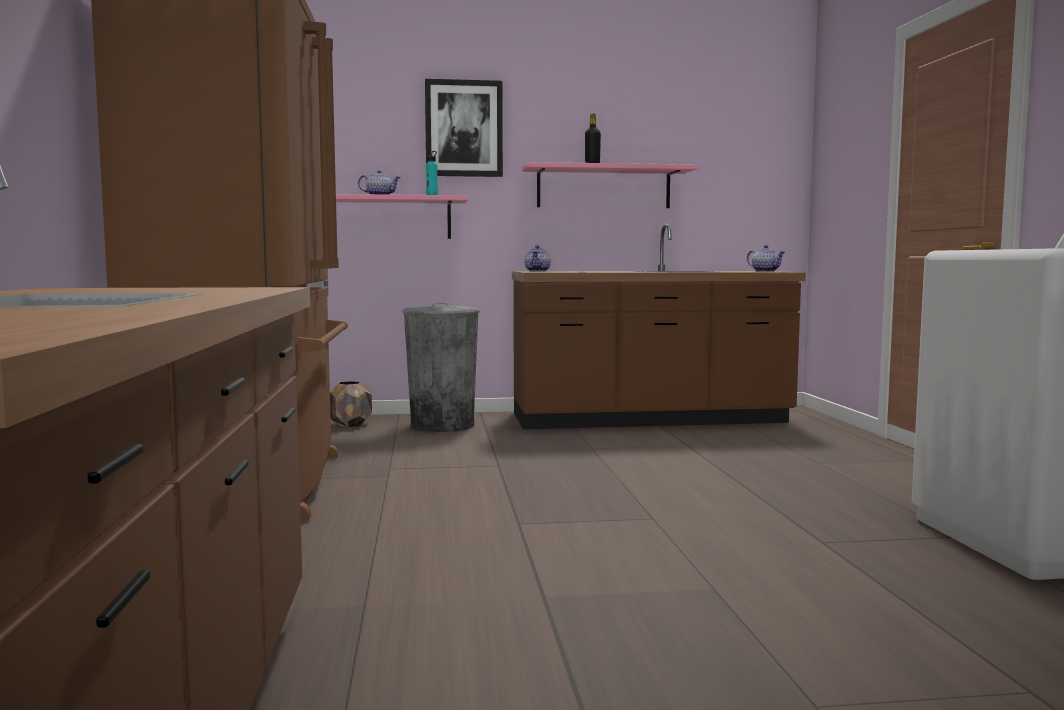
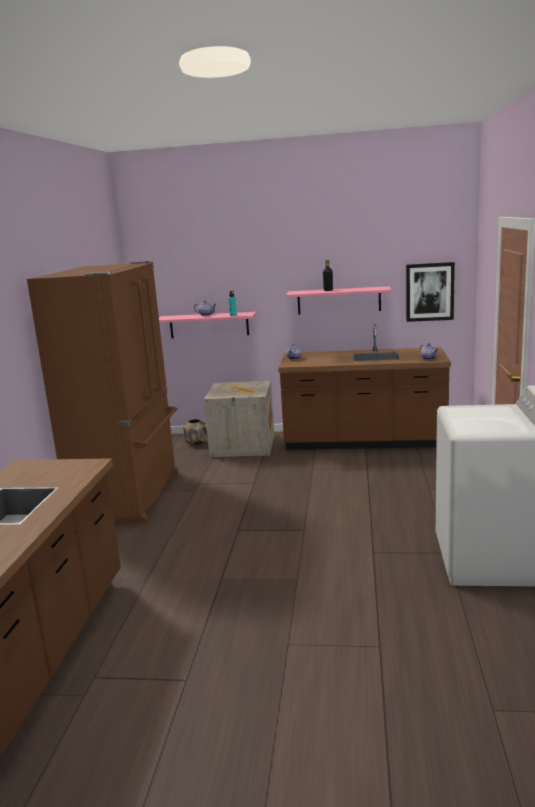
camera: 15 degrees right, 10 degrees up
(442, 425) = (244, 445): grey trash can -> crate
(464, 128) = (252, 271): picture -> picture (429, 292)

